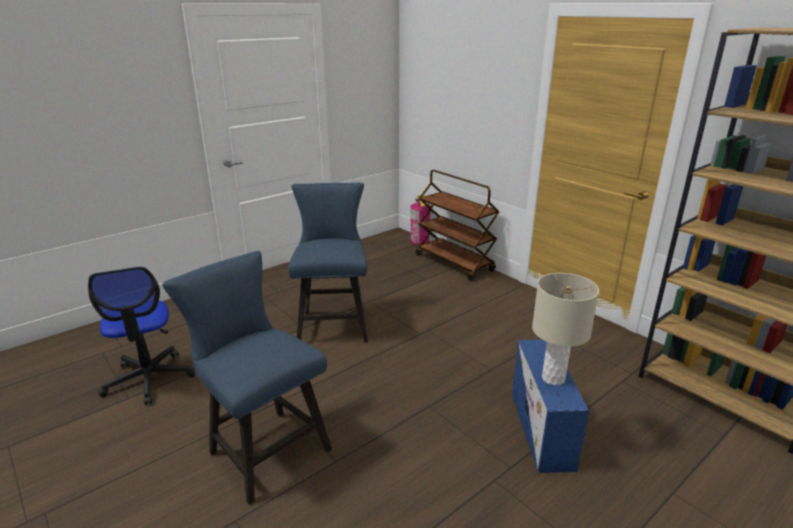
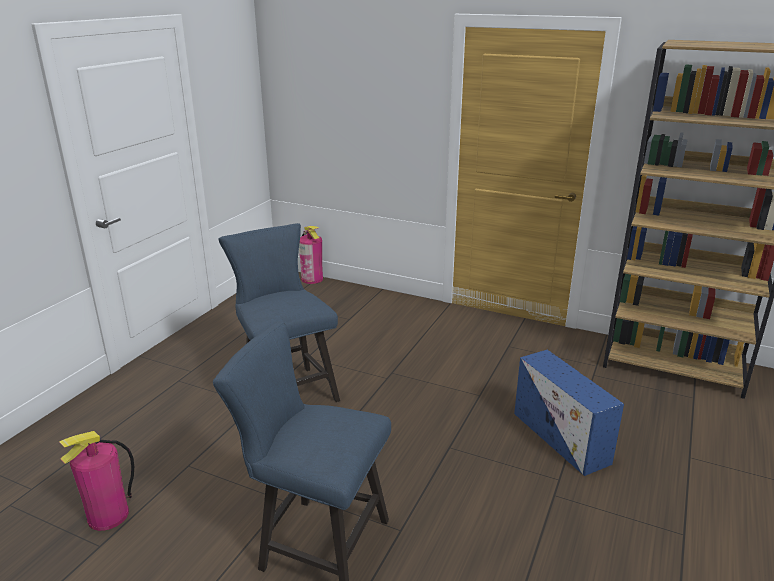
camera: 25 degrees left, 0 degrees up
(149, 379) = (108, 515): office chair -> fire extinguisher
(455, 263) = (367, 295): brown cart -> none
(553, 378) = (576, 384): beige table lamp -> none

